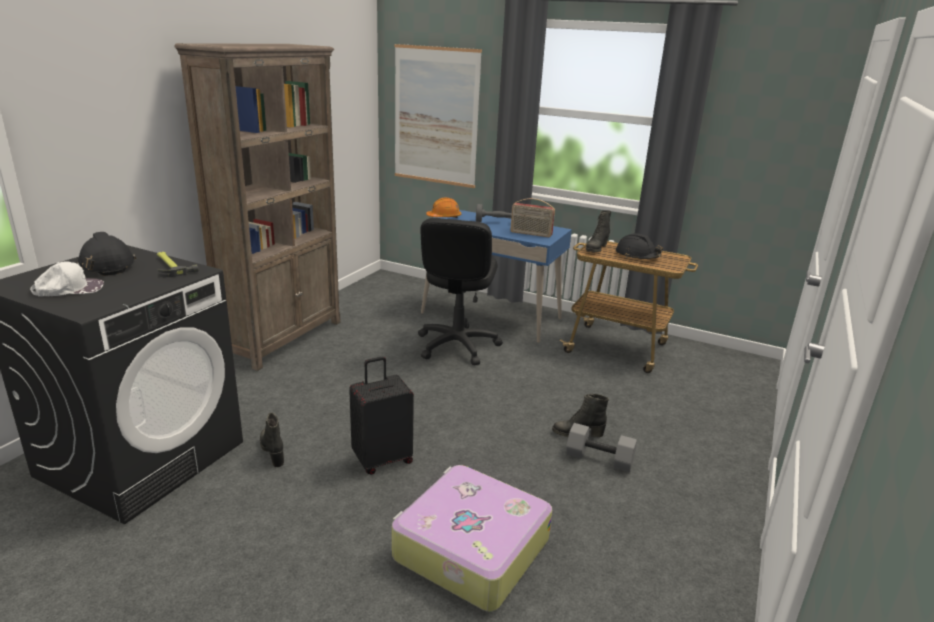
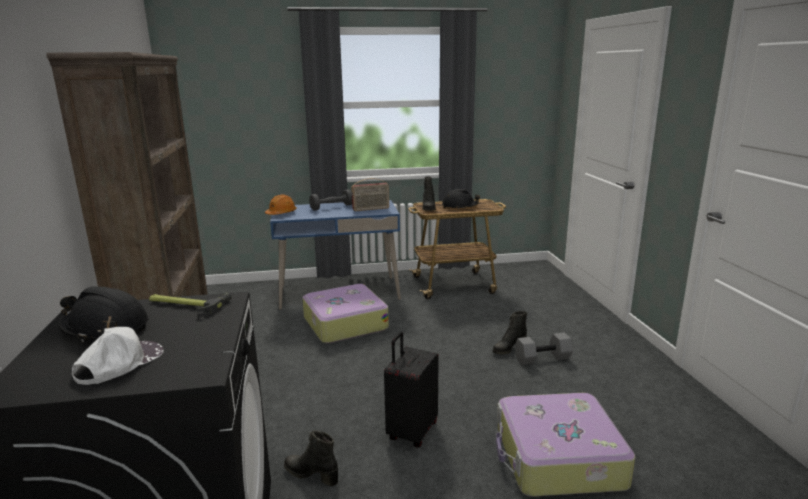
camera: 35 degrees left, 5 degrees down
(435, 116) = (234, 123): picture -> none
(457, 346) = (344, 323): black office chair -> suitcase

